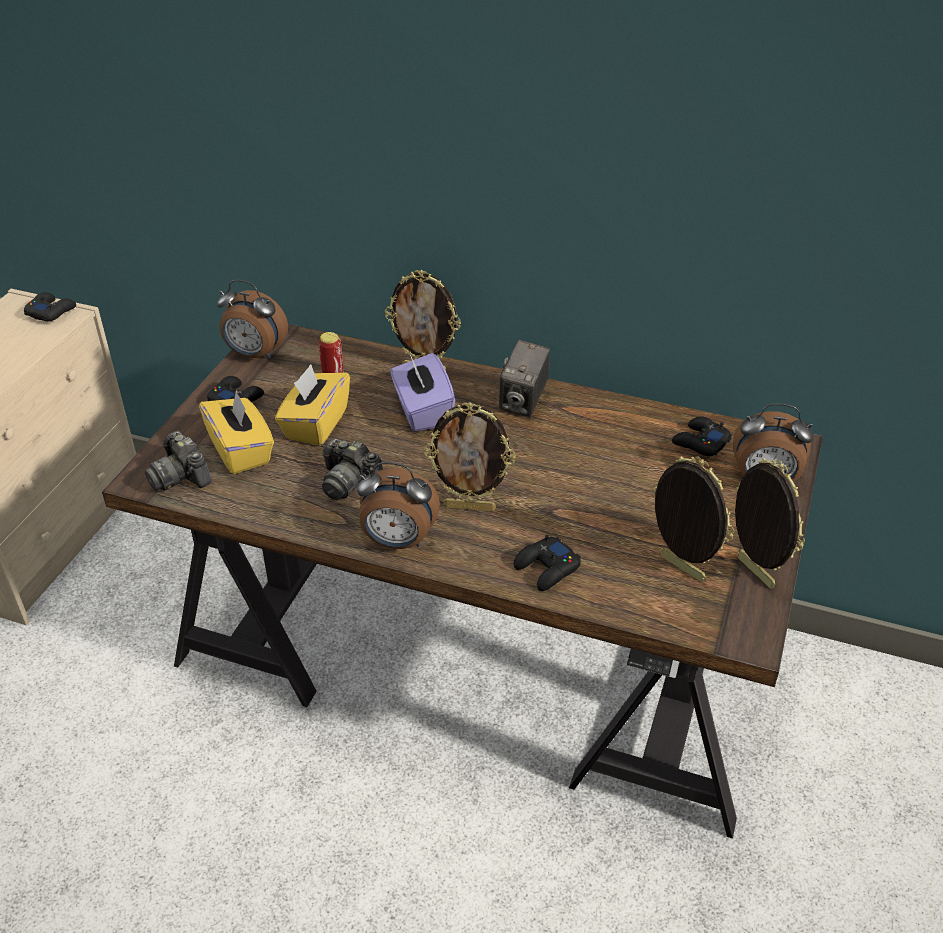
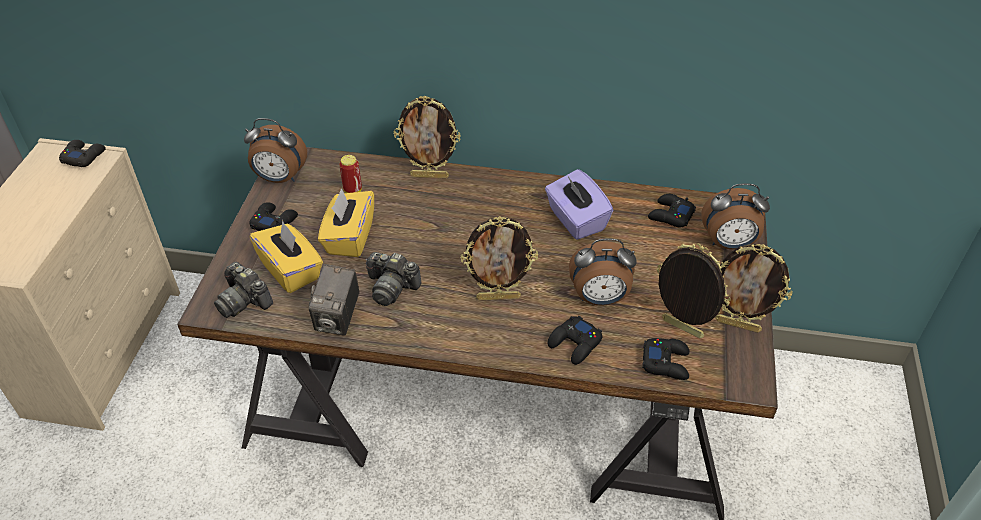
camera: 10 degrees left, 5 degrees up
(398, 541) = (446, 336): alarm clock -> alarm clock (599, 298)
(422, 411) = (437, 215): purple tissue box -> purple tissue box (575, 220)
(523, 402) = (519, 196): camera -> camera (338, 318)
(652, 603) = (666, 362): none -> black game controller
(753, 573) = (738, 325): picture frame -> picture frame turned 150 degrees clockwise

